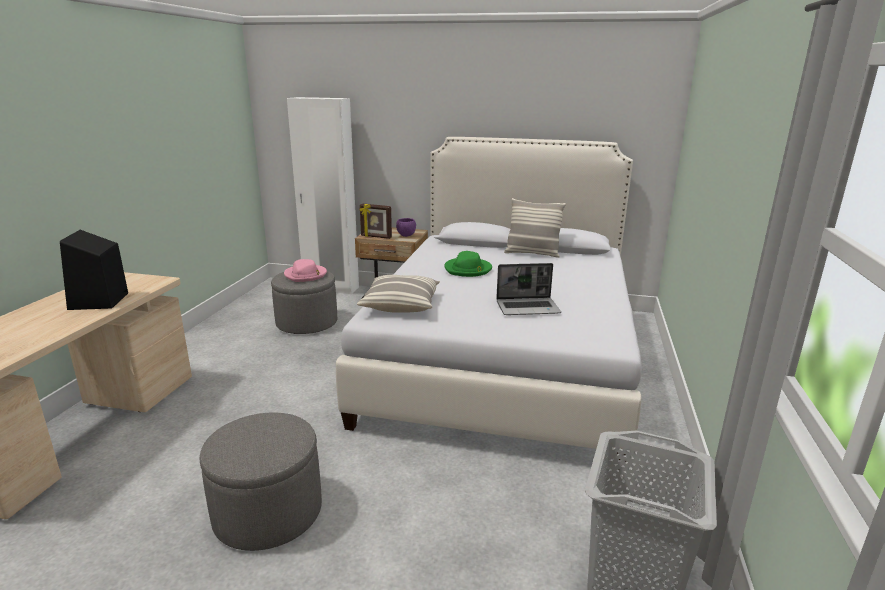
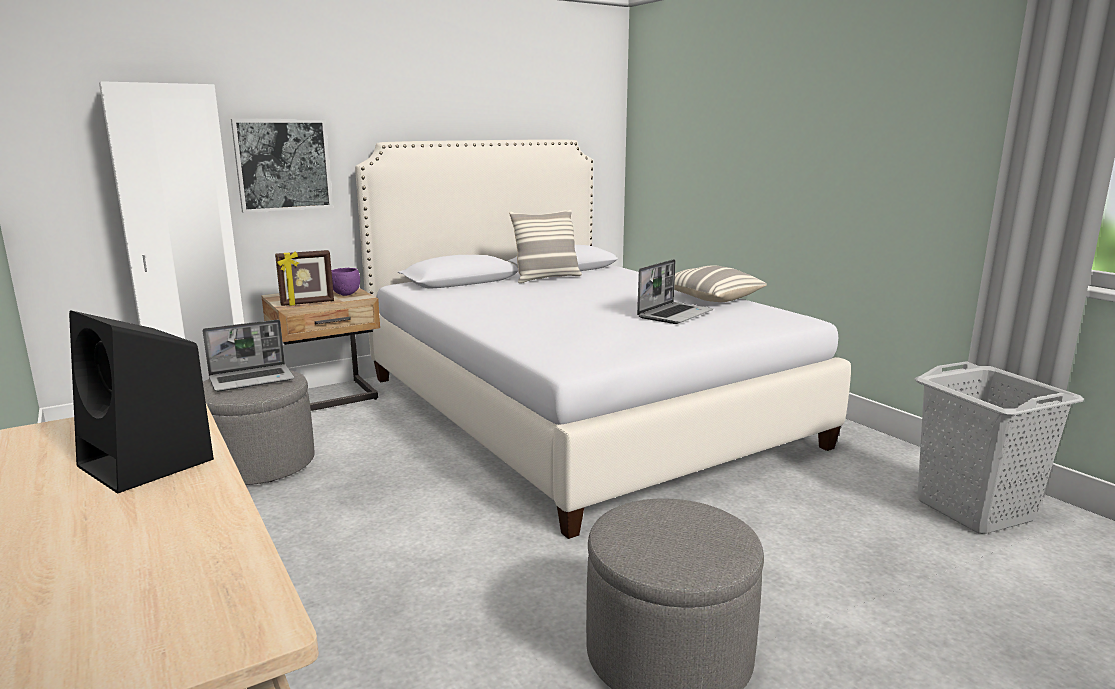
camera: 45 degrees left, 5 degrees down
(305, 275) = (253, 379): pink hat -> laptop
(390, 147) = (283, 165): none -> picture
(400, 305) = (564, 344): pillow -> pillow (710, 298)
(468, 269) = (531, 302): green hat -> none

